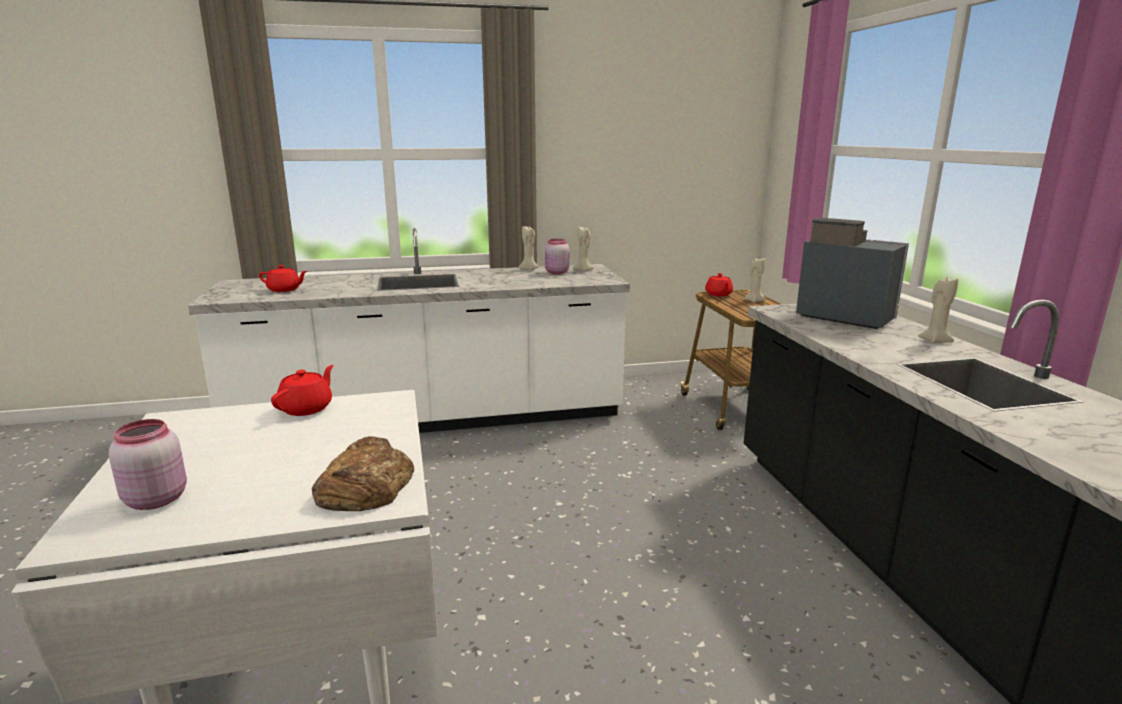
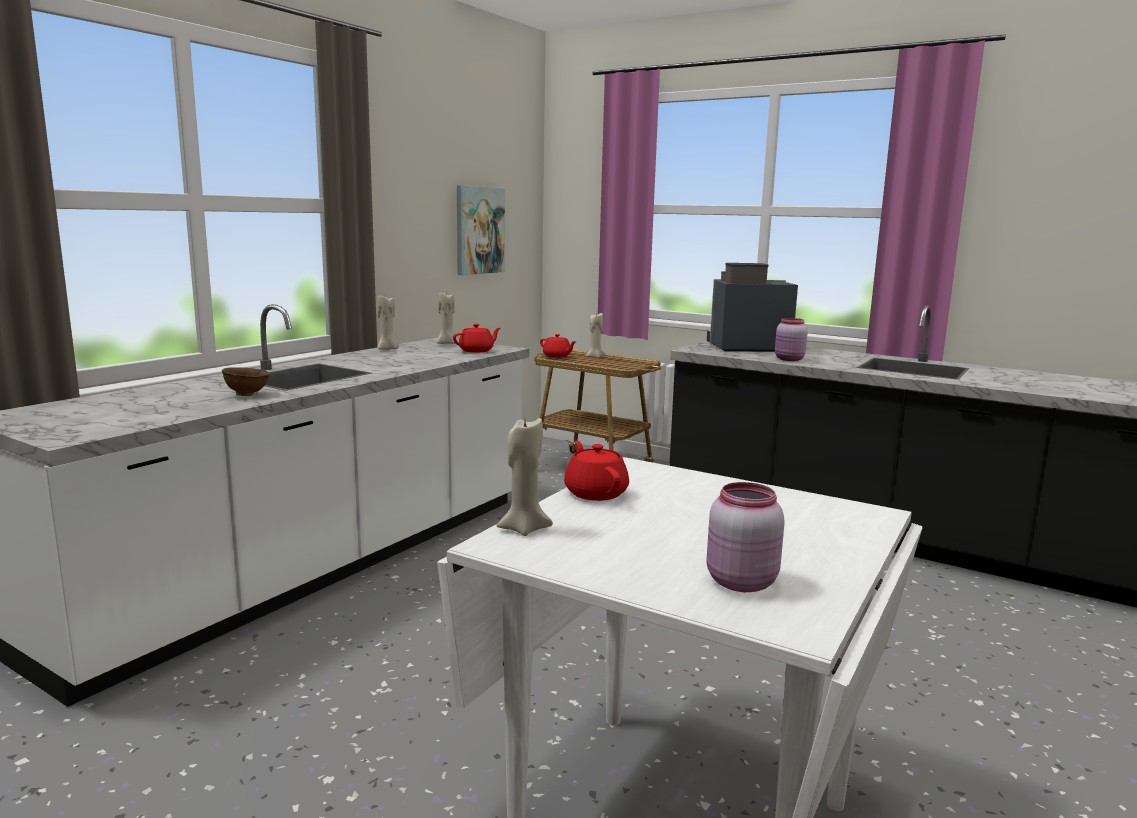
camera: 45 degrees left, 5 degrees down
(284, 290) = (143, 409): red teapot -> red teapot (477, 351)
(350, 290) = (246, 395): none -> brown bowl
(365, 486) = (830, 514): bread -> none
(556, 272) = (427, 348): pink jar -> pink jar (789, 359)
(674, 171) = (479, 230): none -> picture
(935, 341) = (831, 353): beige candle -> beige candle (524, 529)

